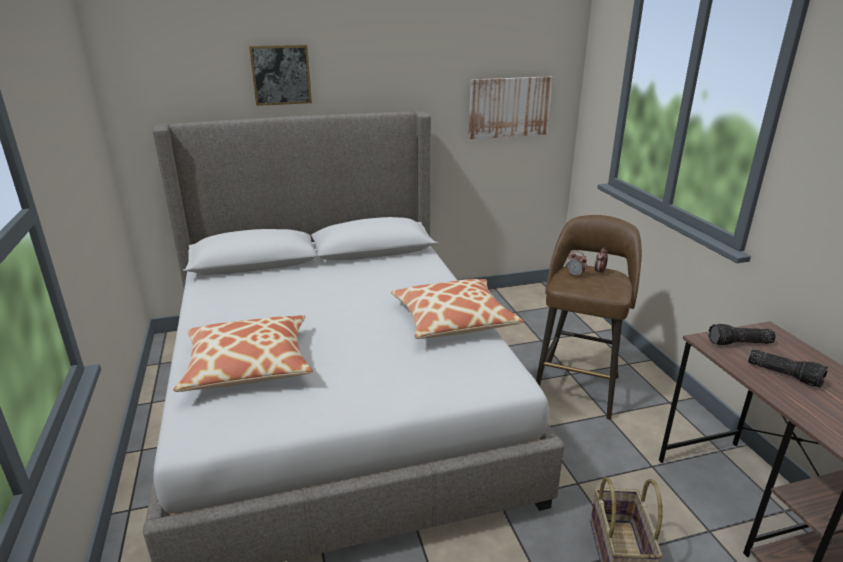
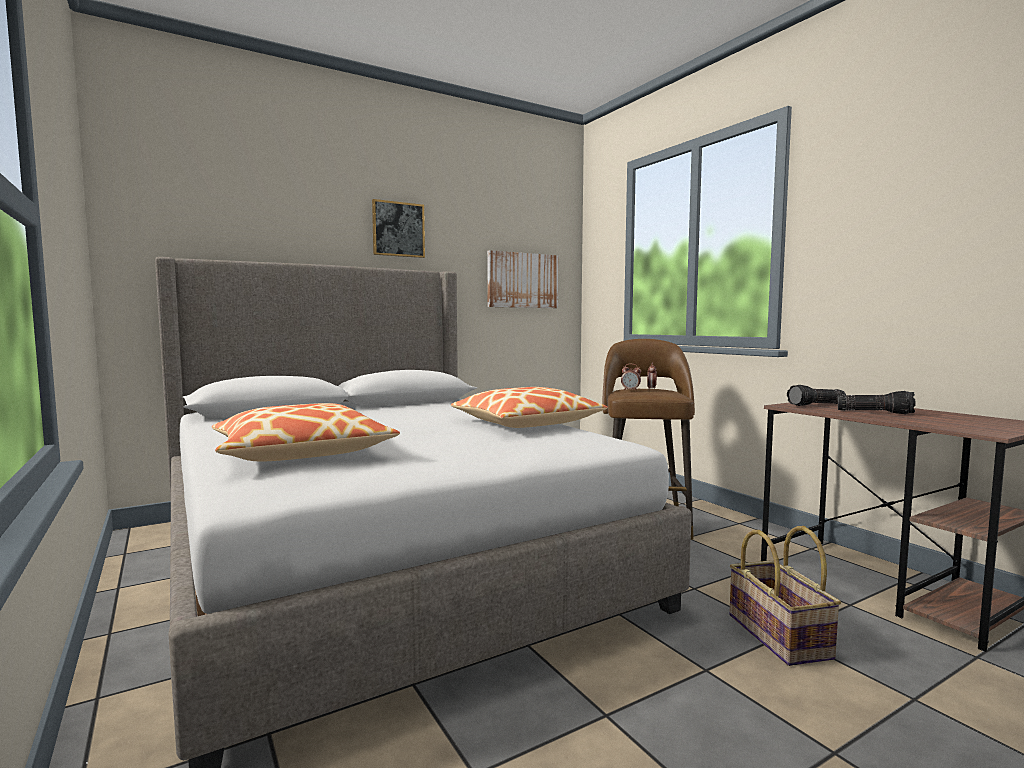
camera: 15 degrees left, 20 degrees down
(281, 75) = (303, 225): picture -> picture (398, 229)

